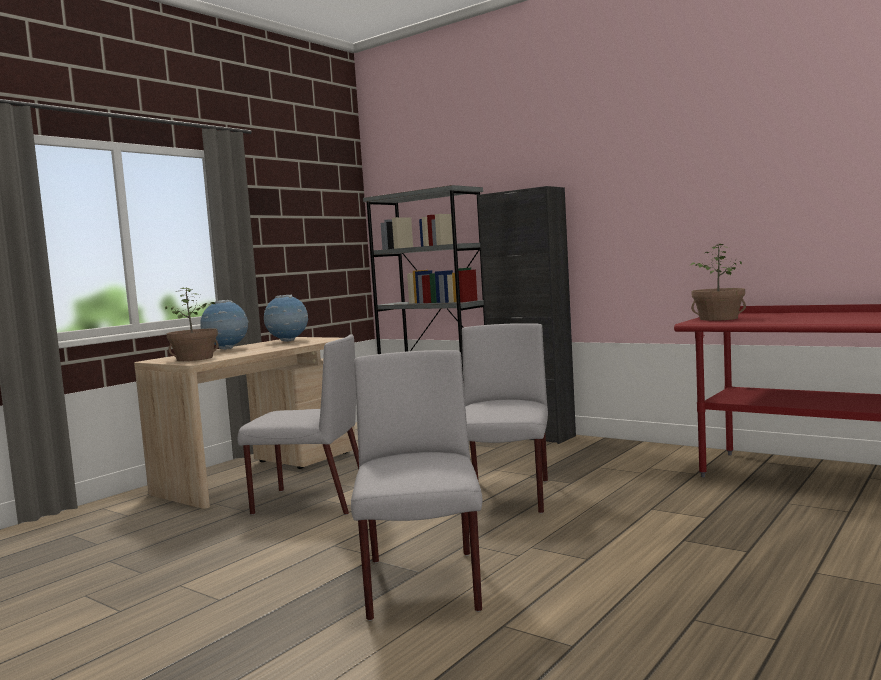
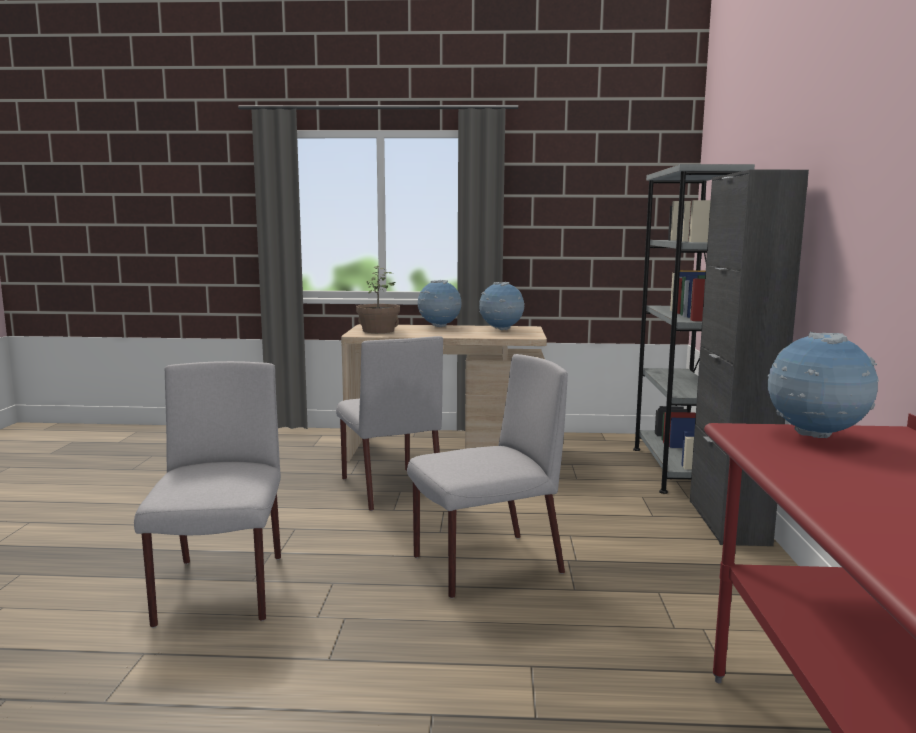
camera: 55 degrees right, 5 degrees up
(423, 586) = (221, 591): grey chair -> grey chair turned 60 degrees counterclockwise
(718, 318) = (815, 437): potted plant -> globe

